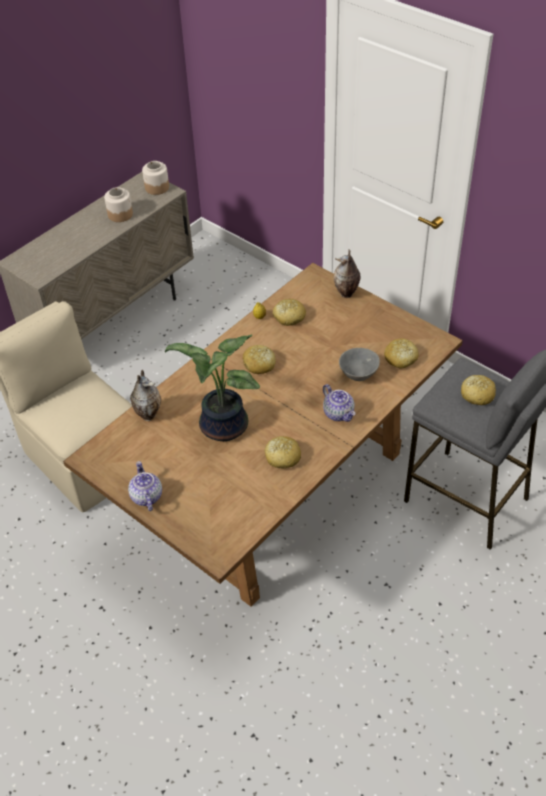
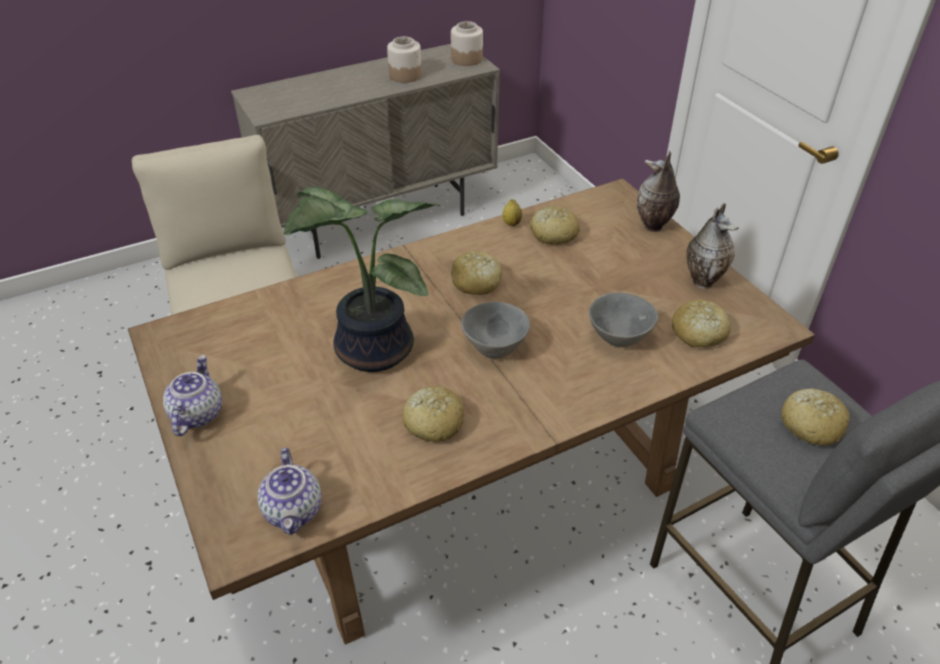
camera: 20 degrees right, 5 degrees down
(148, 414) = (282, 302): vase -> vase (703, 280)
(293, 402) = (496, 346): none -> grey bowl
(339, 413) = (559, 384): teapot -> teapot (294, 511)

